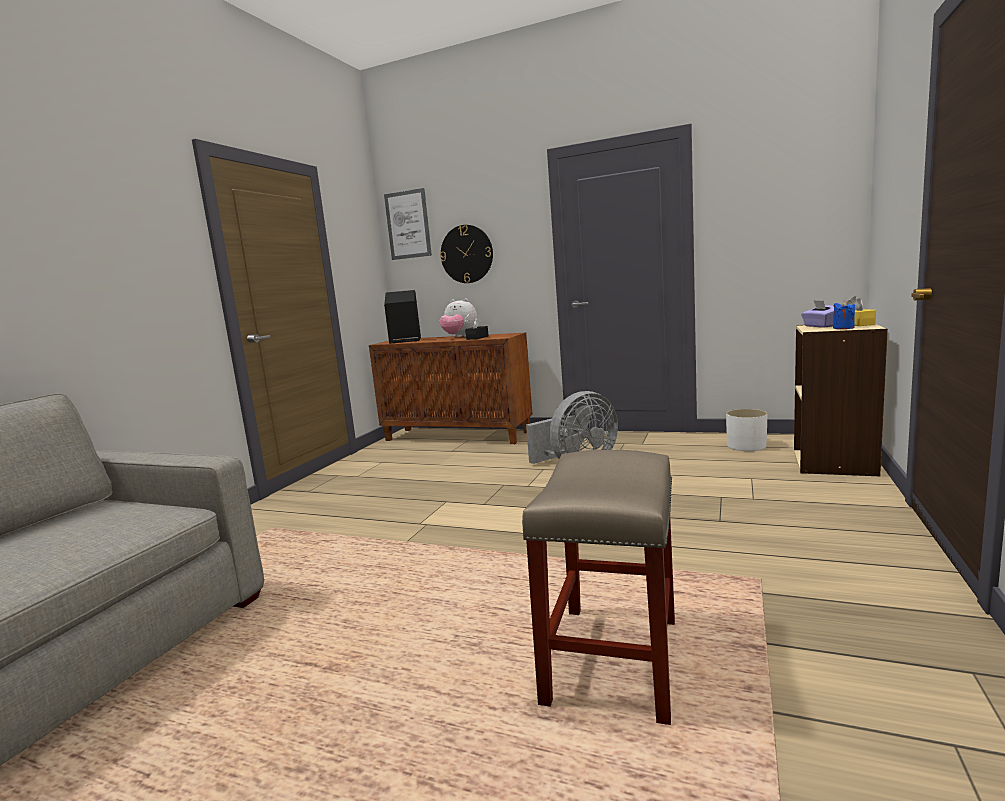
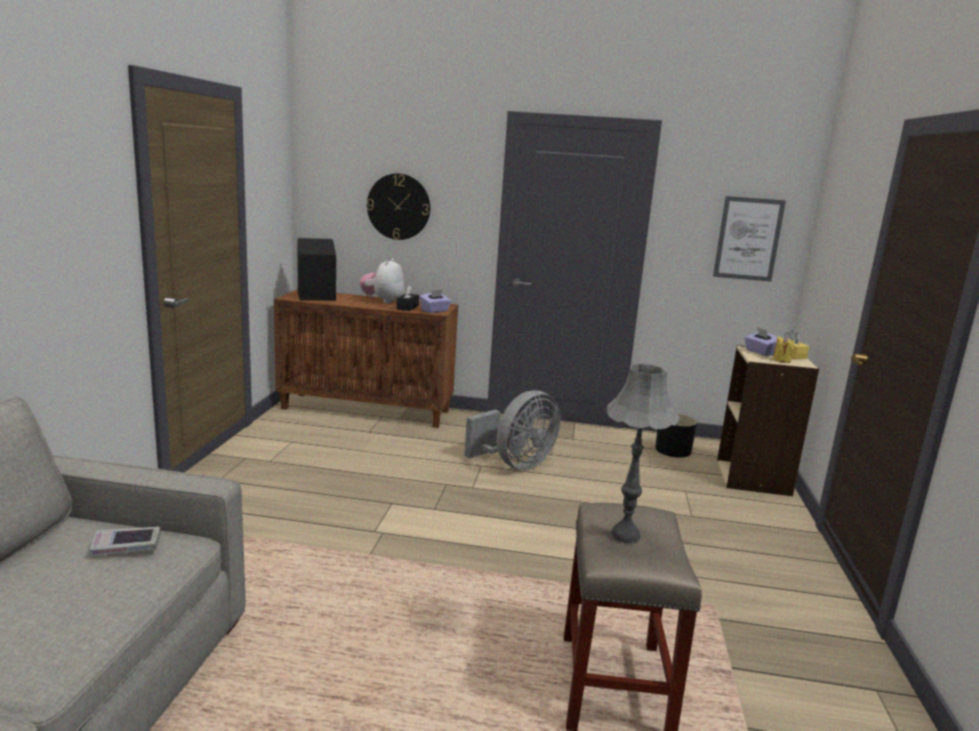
camera: 15 degrees left, 5 degrees up
(125, 514) = (126, 546): none -> book
(408, 224) = (329, 159): picture -> picture (748, 239)
(459, 337) = (383, 301): plush toy -> plush toy turned 90 degrees clockwise
(500, 337) = (435, 311): none -> purple tissue box
(591, 474) = (625, 535): none -> grey table lamp
(746, 446) = (673, 450): white planter -> black planter
(843, 328) = (781, 360): blue candle -> yellow candle

